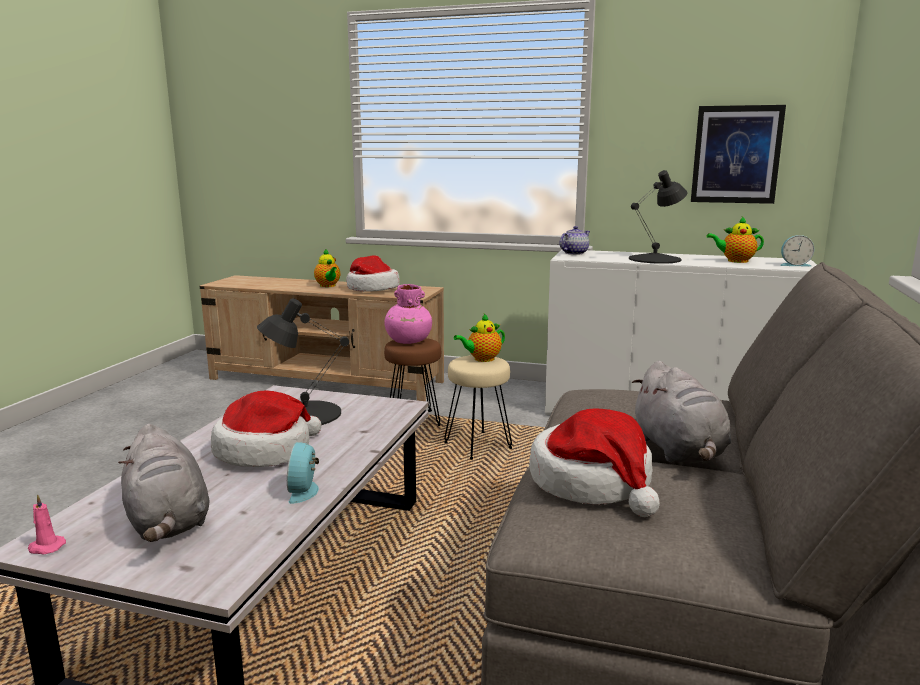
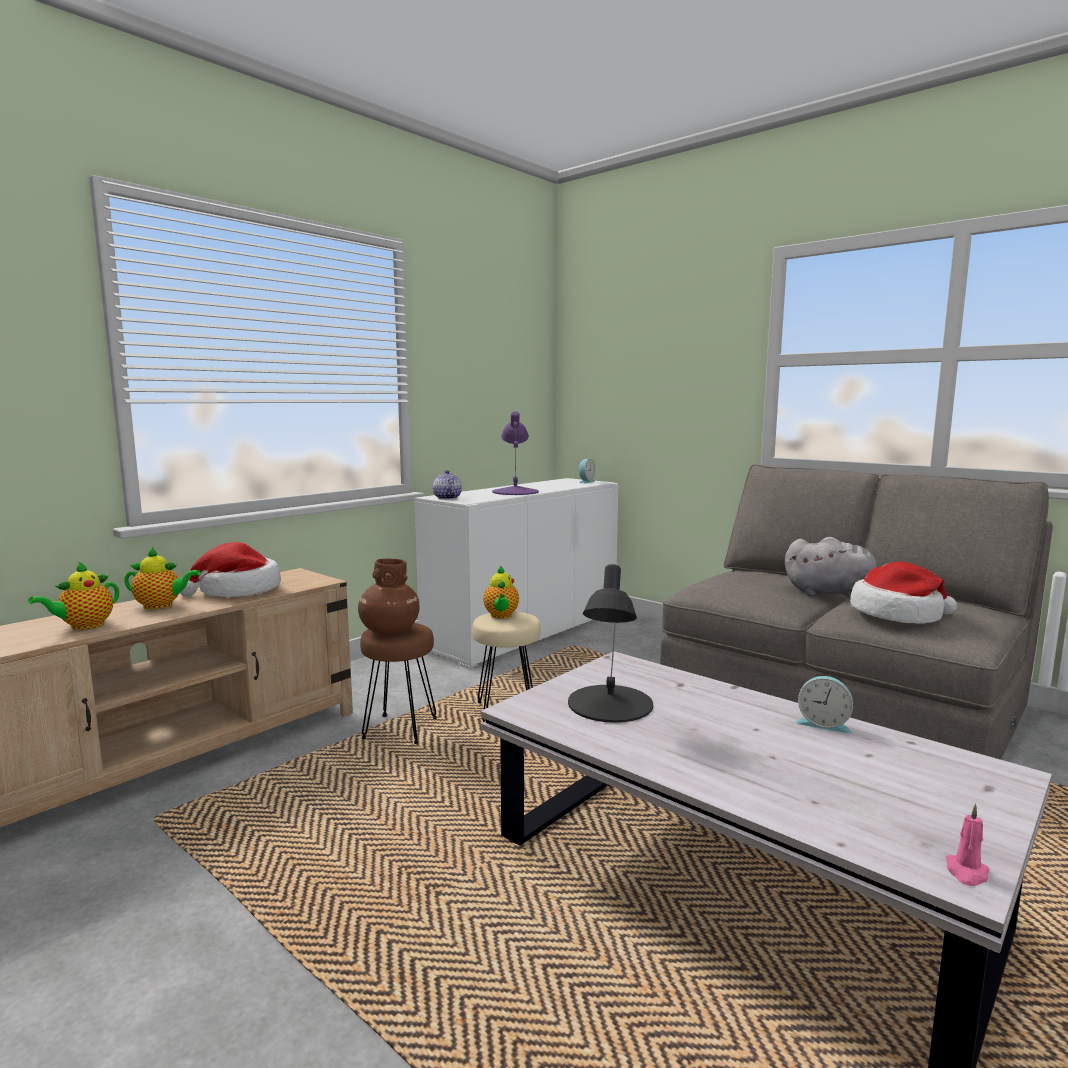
camera: 65 degrees left, 5 degrees down
(168, 522) = (894, 794): grey plush toy -> none
(265, 451) = (713, 732): hat -> none
(408, 341) = (389, 631): pink vase -> brown vase
(655, 259) = (515, 491): black table lamp -> purple table lamp
(735, 261) = (553, 485): teapot -> teapot (84, 626)
(736, 154) = (507, 398): picture -> none

